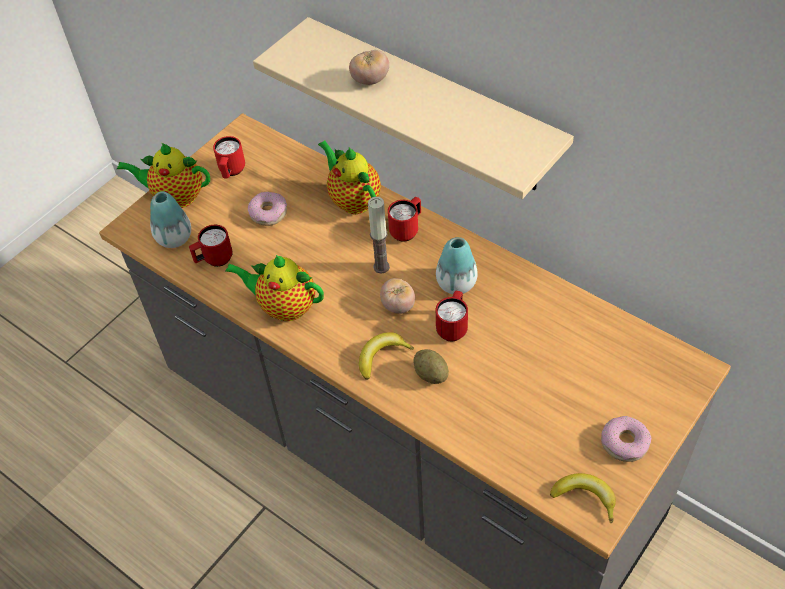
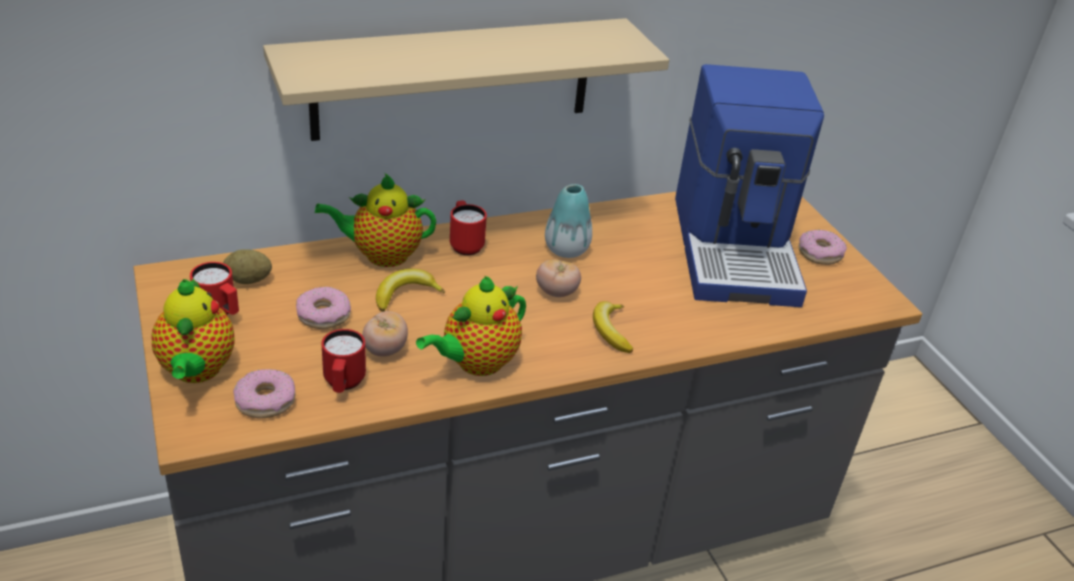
camera: 65 degrees left, 15 degrees down
(174, 238) = (265, 401): vase -> donut
(176, 197) = (196, 371): teapot -> teapot turned 45 degrees counterclockwise
(370, 80) = (421, 55): tomato -> tomato (385, 350)
(381, 267) = (495, 279): candle -> none
(431, 374) = (661, 312): potato -> potato (248, 280)
(453, 327) = (616, 275): red mug -> none
(569, 382) = (736, 248): none -> coffee machine
(585, 497) = (860, 296): banana -> banana (405, 294)

